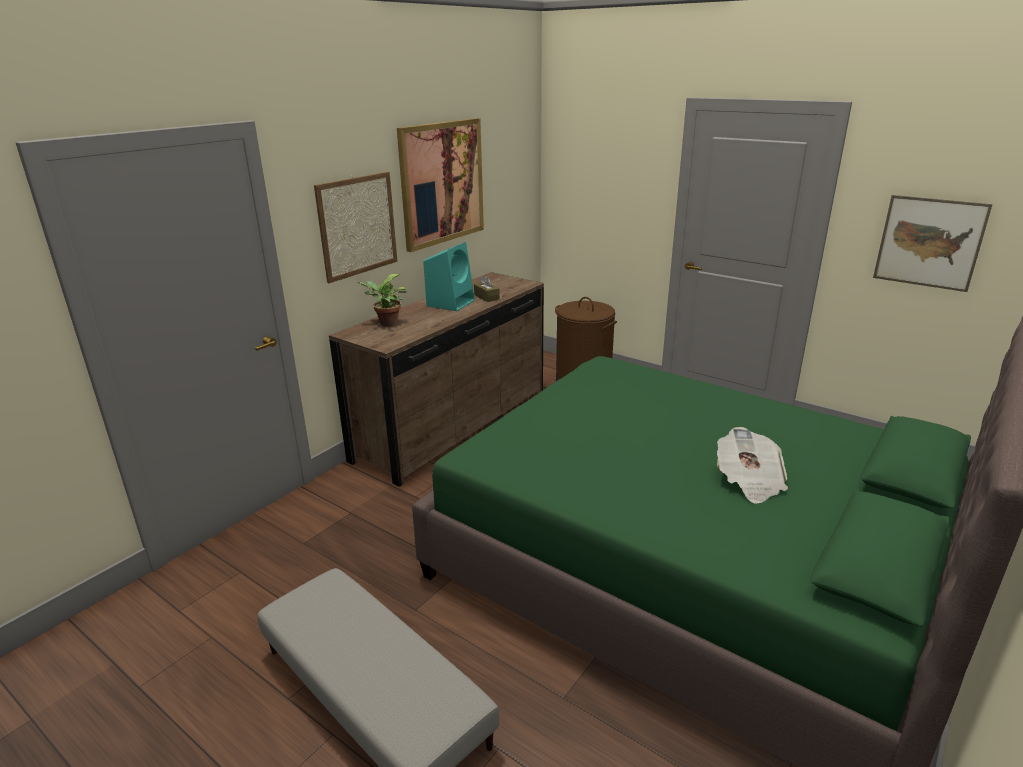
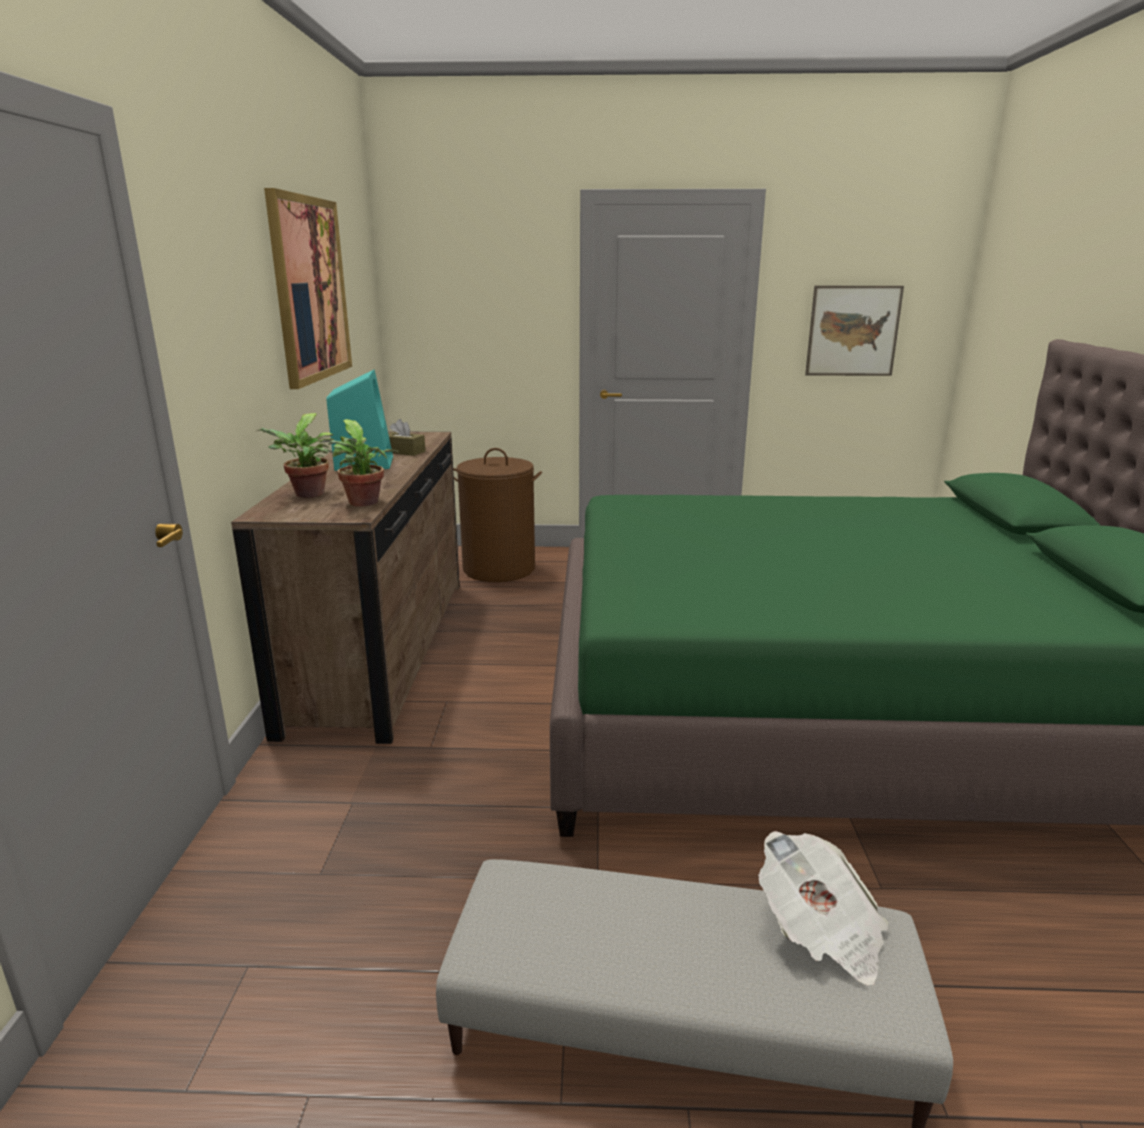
camera: 35 degrees left, 5 degrees down
(357, 224) = (241, 335): picture -> none
(404, 337) = (364, 503): none -> potted plant
(749, 481) = (927, 557): newspaper -> newspaper (820, 931)

